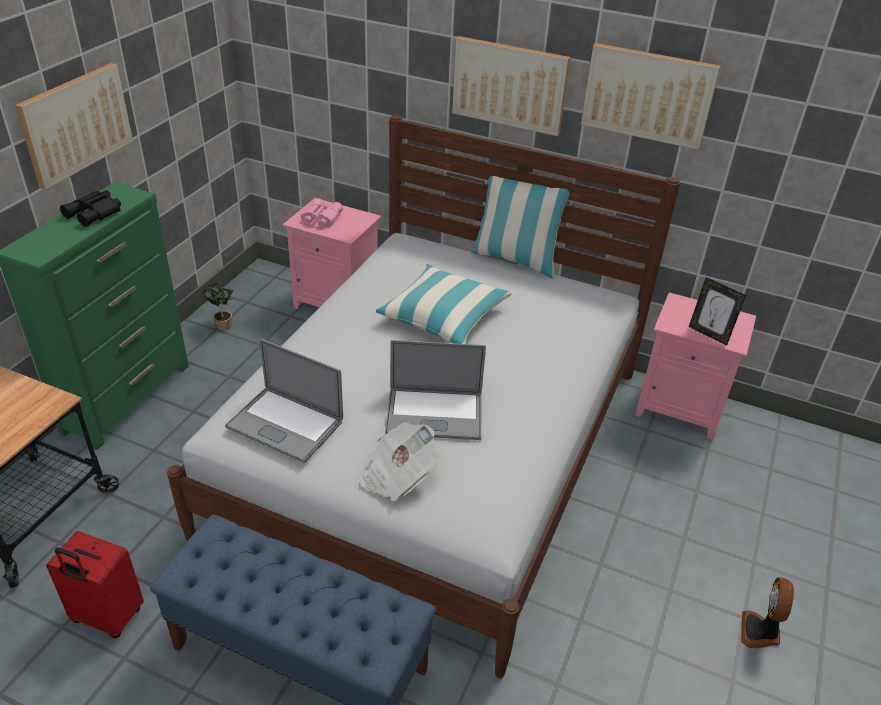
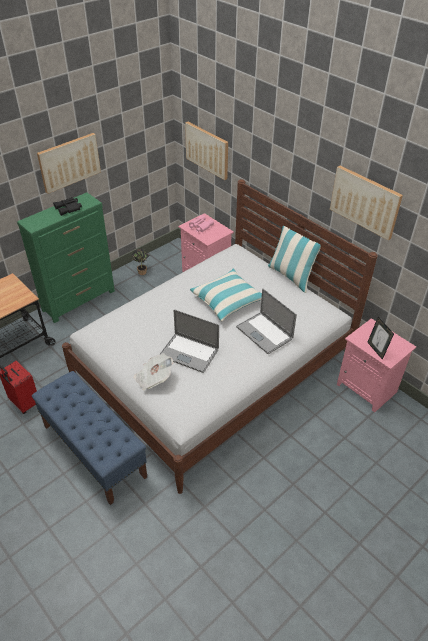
camera: 25 degrees right, 5 degrees up
(285, 424) = (116, 337): laptop -> laptop (264, 333)
(509, 85) = (297, 177): picture -> picture (207, 150)
(760, 632) = (329, 523): fan -> none

